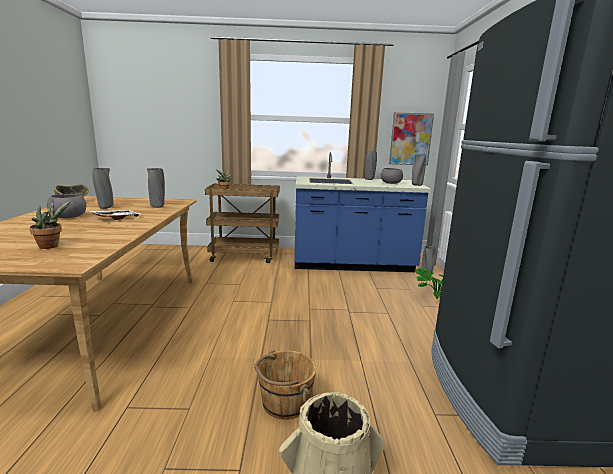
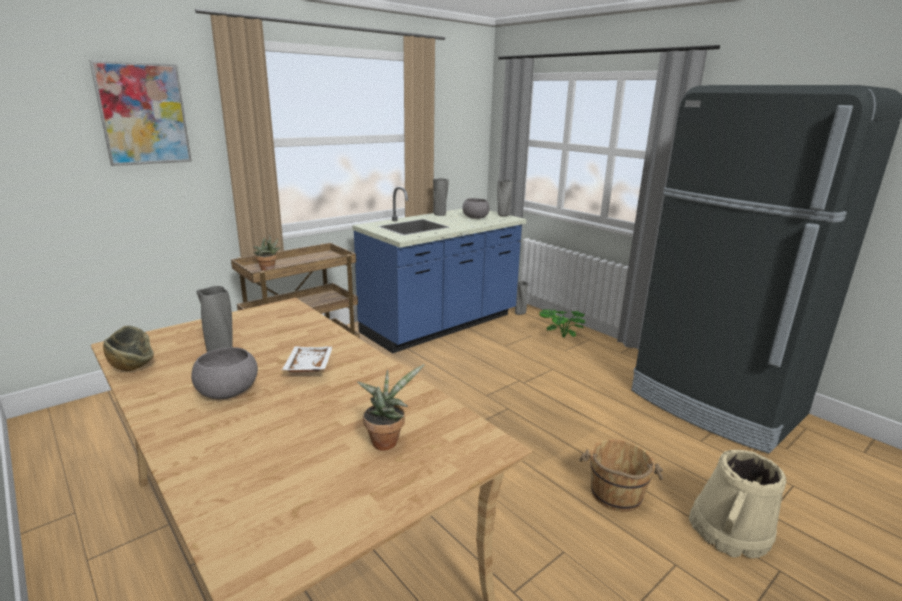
camera: 40 degrees left, 5 degrees up
(158, 206) = (291, 326): grey vase -> none
(410, 139) = (461, 156): picture -> picture (143, 114)

